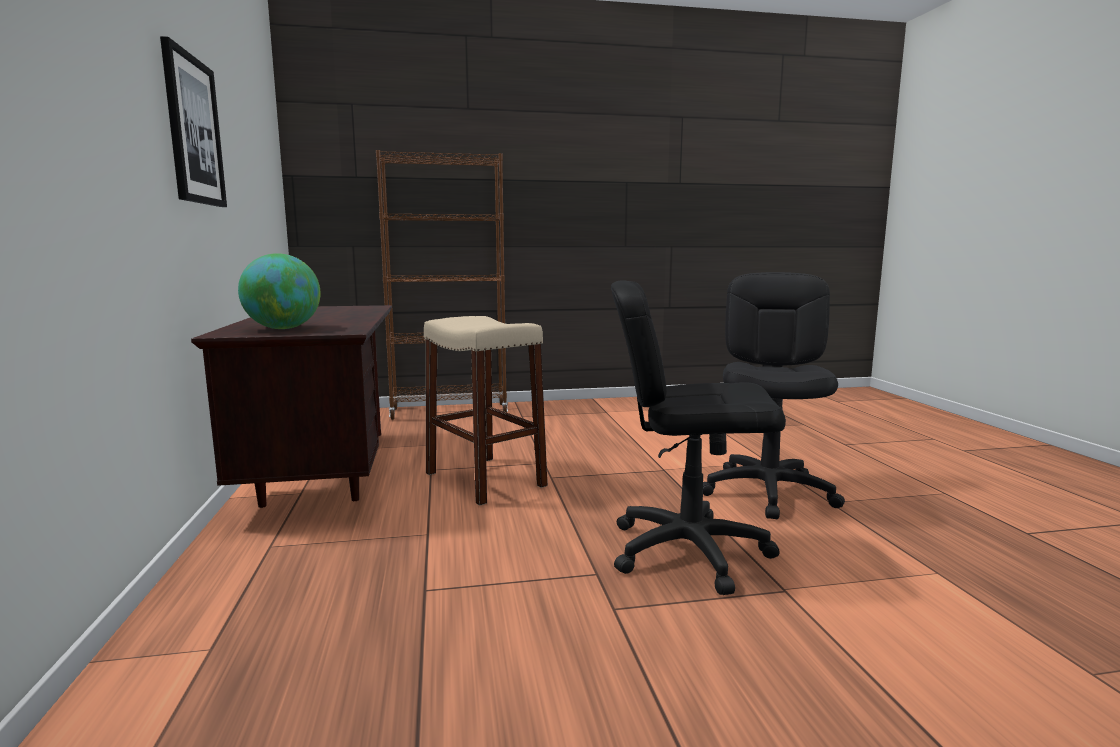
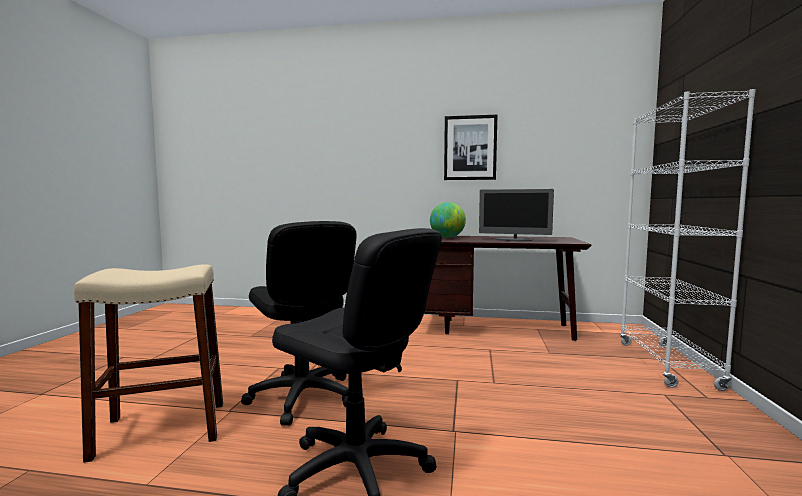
camera: 110 degrees right, 5 degrees down
(342, 314) = (514, 240): none -> monitor
(449, 411) = (667, 365): brown bookcase -> white bookcase
(485, 479) = (463, 361): beige stool -> beige stool (161, 430)
(688, 551) = (302, 397): black office chair -> black office chair turned 120 degrees clockwise

